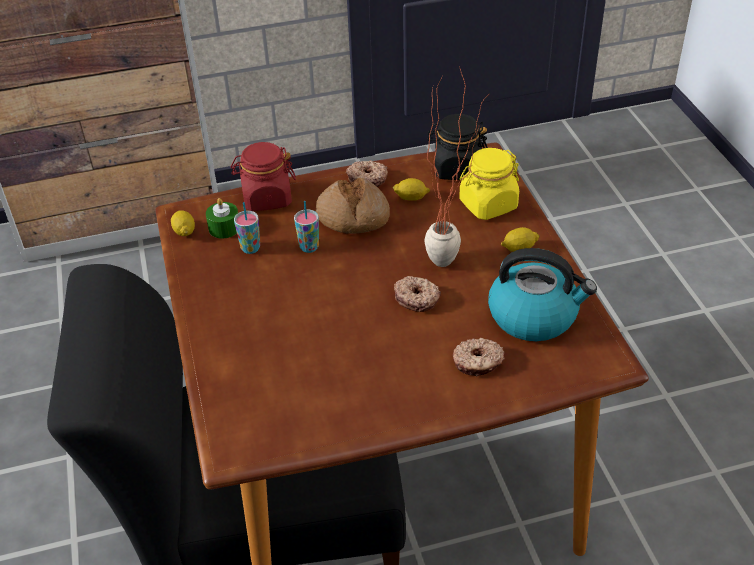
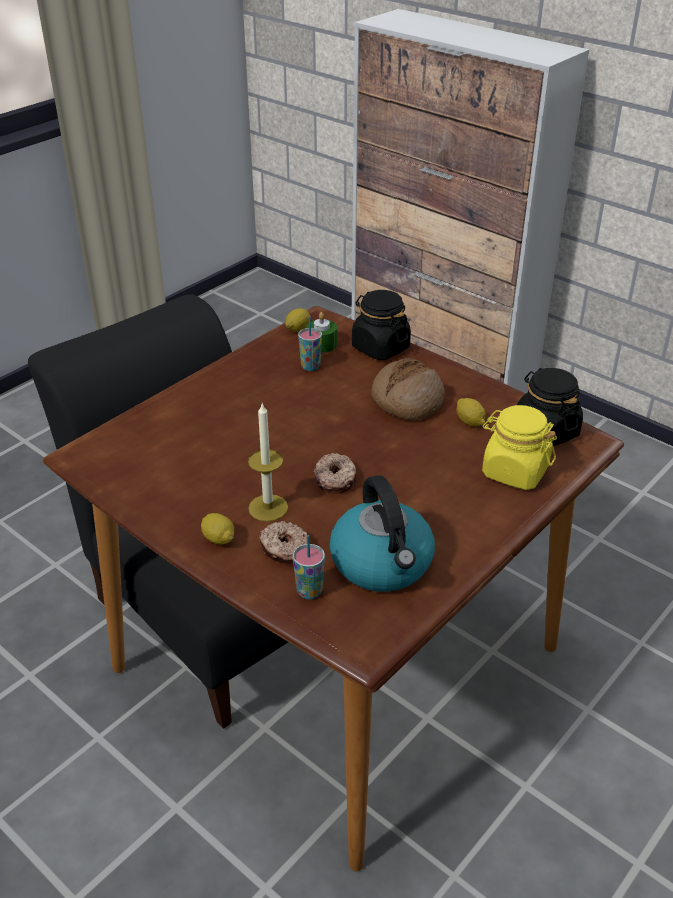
camera: 55 degrees right, 5 degrees down
(266, 198) = (380, 348): red jar -> black jar
(309, 247) = (342, 394): cup -> cup (309, 591)
(367, 179) = (467, 387): donut -> none
(419, 352) = (268, 508): none -> candle
(453, 263) = (406, 482): potted plant -> none
(519, 248) = (472, 516): lemon -> lemon (218, 539)

